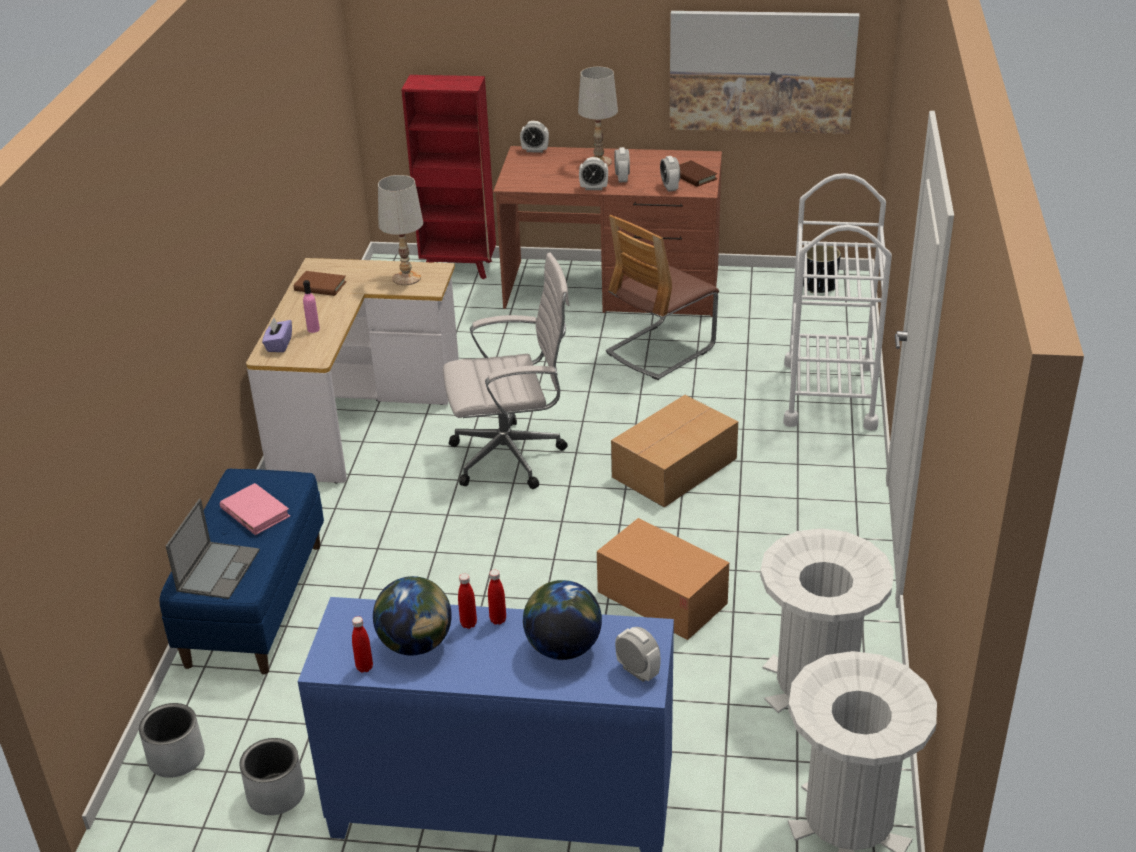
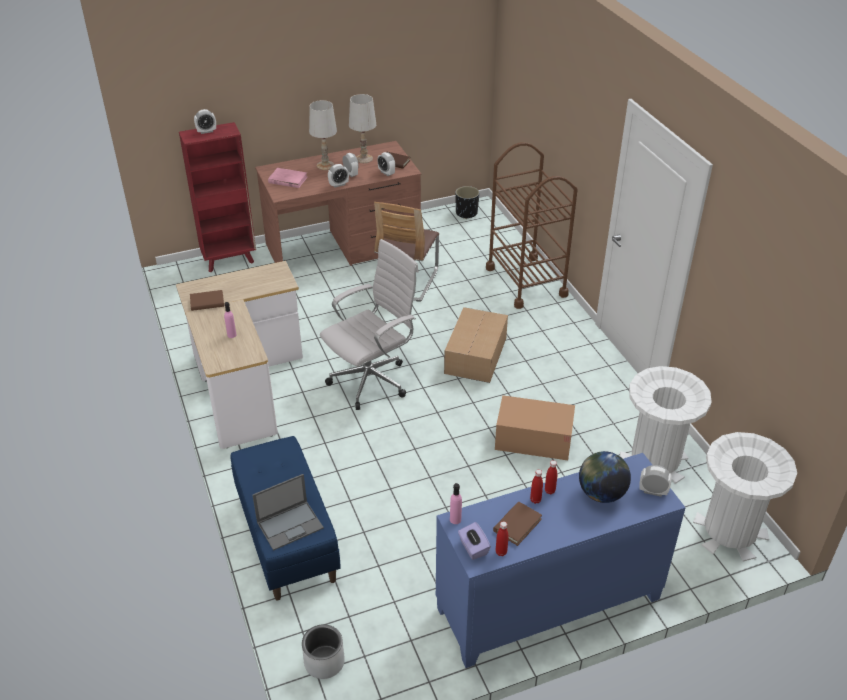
camera: 30 degrees left, 5 degrees up
(218, 570) = (290, 525): laptop -> laptop turned 75 degrees clockwise
(255, 512) = (279, 476): pink book -> pink book (287, 180)
(276, 795) = (409, 656): grey planter -> none
(279, 345) = (217, 353): purple tissue box -> purple tissue box (473, 548)
(347, 609) = (455, 519): none -> pink bottle
(406, 278) = (262, 280): white table lamp -> white table lamp (364, 159)
(416, 644) = (517, 525): globe -> brown book
(535, 150) = (275, 166): alarm clock -> alarm clock (206, 131)
(761, 71) = (417, 83): picture -> none
(829, 395) = (526, 281): white cart -> brown cart

